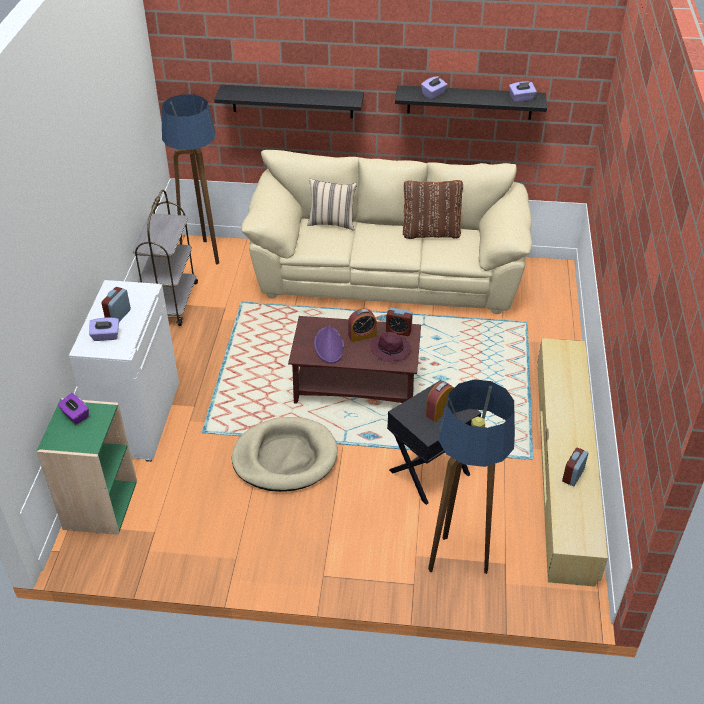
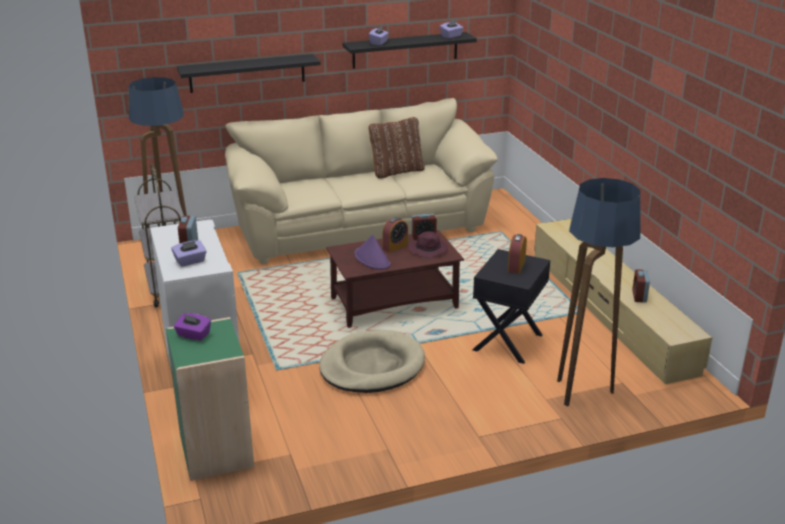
camera: 25 degrees left, 15 degrees down
(332, 223) = (305, 181): beige pillow -> none

